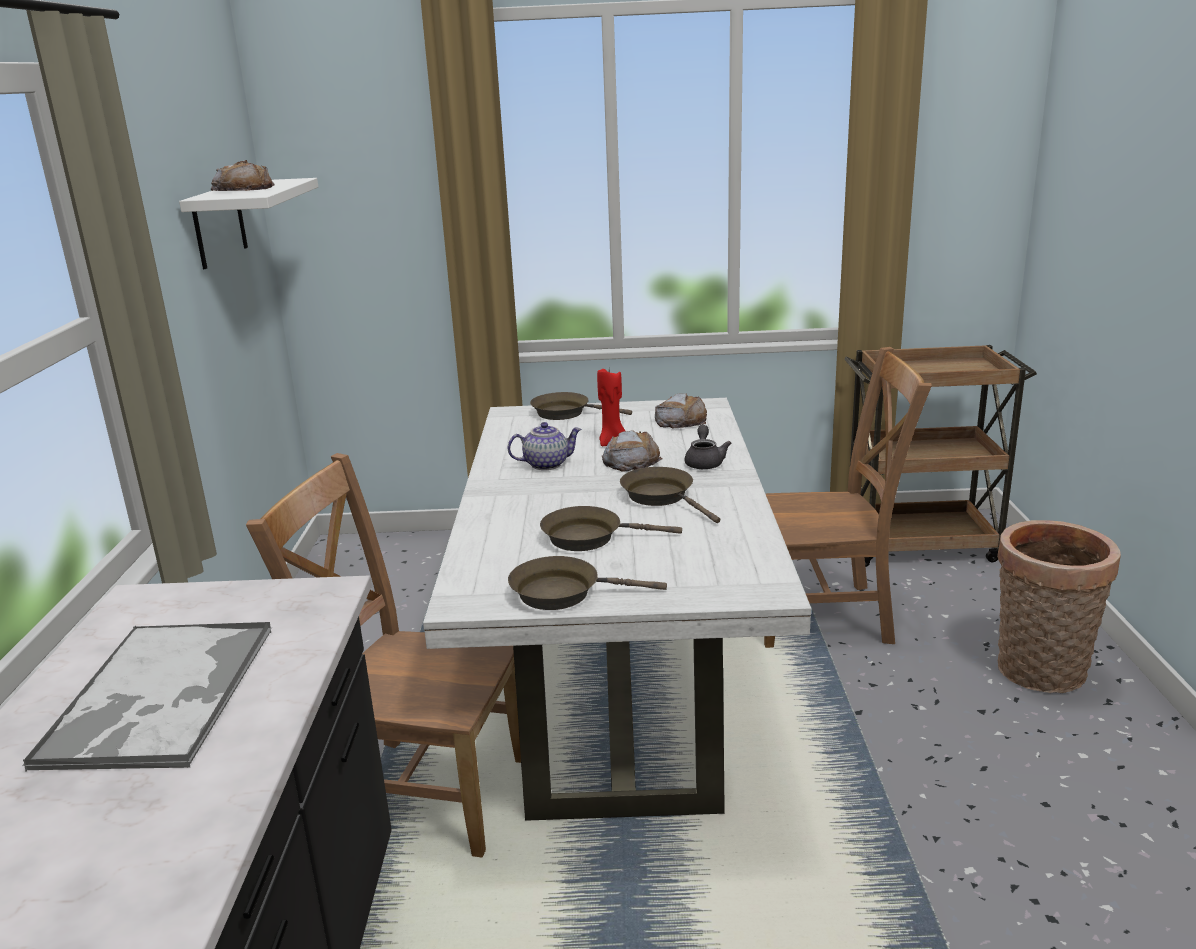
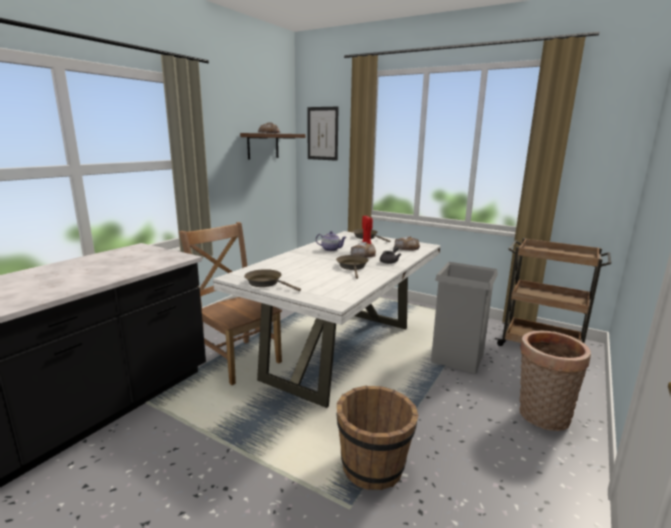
camera: 30 degrees right, 5 degrees down
(160, 696) = (100, 266): tray -> none
(219, 224) = (263, 146): white shelf -> brown shelf
(346, 169) = (322, 133): none -> picture
(589, 537) = (304, 271): brown frying pan -> none
(825, 615) = (457, 357): brown chair -> grey trash can
(914, 882) = (373, 466): none -> brown bucket

